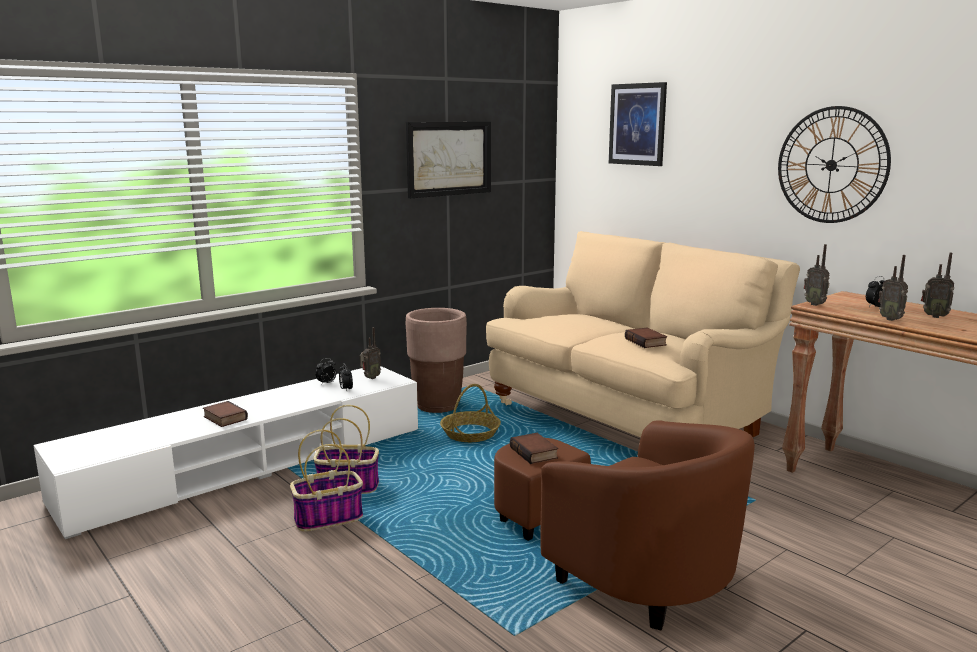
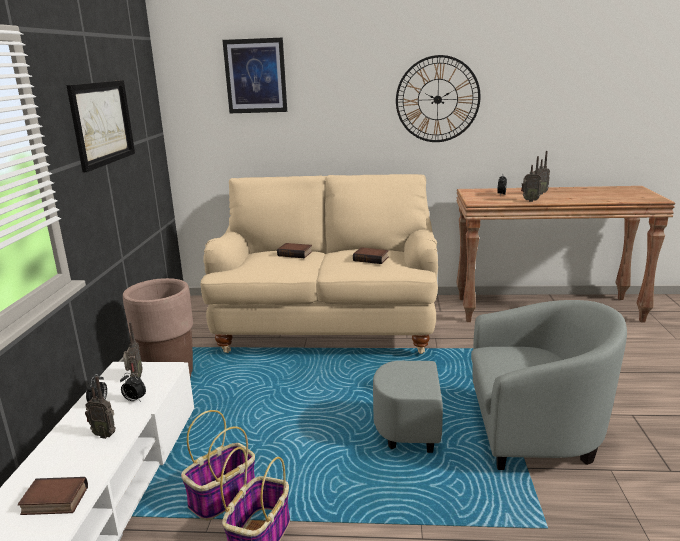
camera: 45 degrees left, 5 degrees up
(470, 433) = (241, 390): basket -> none
(535, 453) = (407, 378): book -> book (295, 253)
(617, 565) = (503, 435): brown armchair -> grey armchair
(815, 304) = (474, 201): radio -> radio (105, 434)

